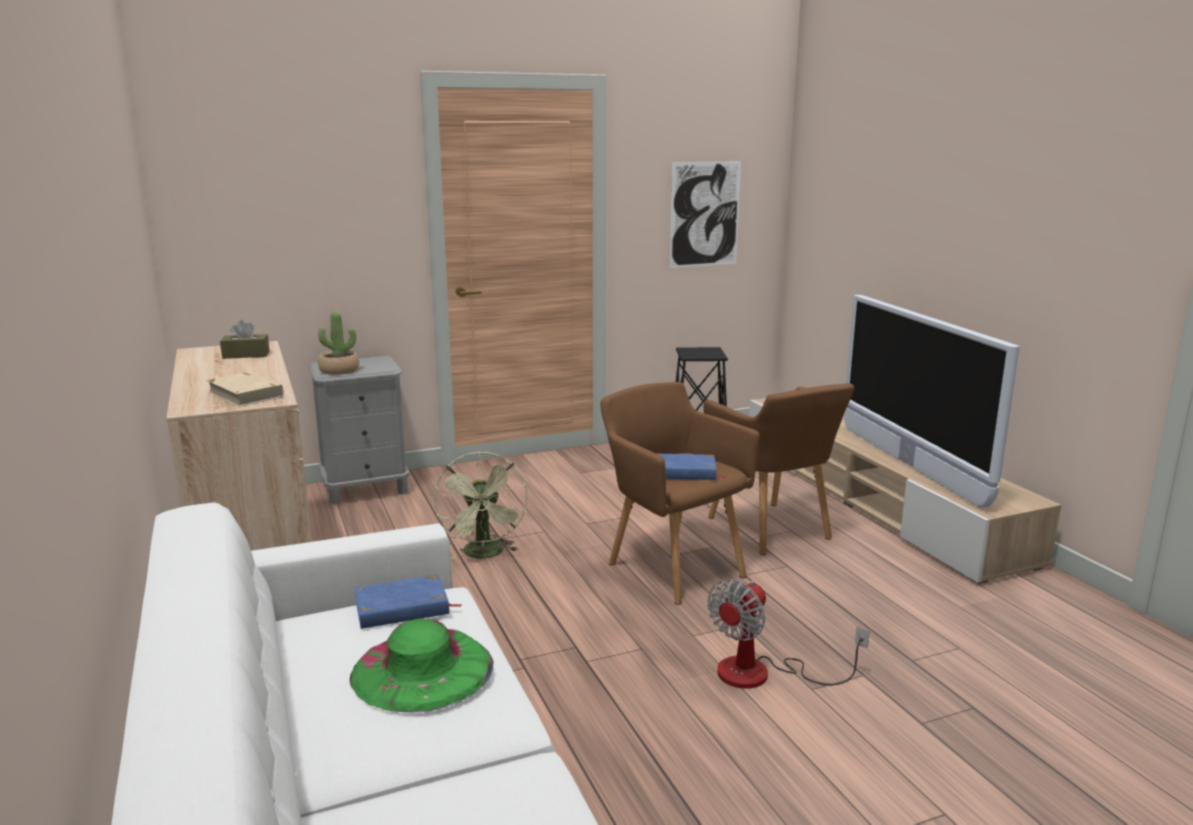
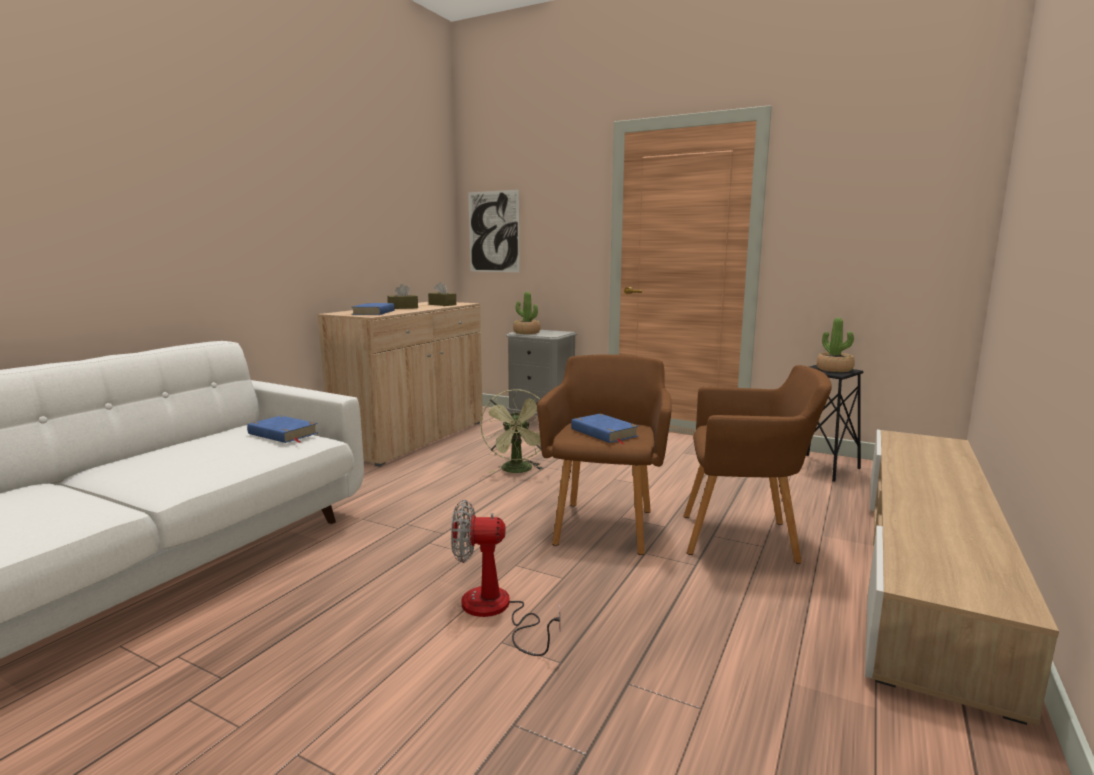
camera: 50 degrees right, 5 degrees down
(227, 374) = (403, 308): none -> brown tissue box
(246, 394) = (374, 312): beige book -> blue book
(422, 669) = (207, 454): green hat -> none
(485, 555) = (518, 471): green fan -> green fan turned 45 degrees counterclockwise
(703, 351) = (834, 369): none -> potted plant
(704, 214) = (876, 235): picture -> picture (493, 232)
(771, 530) = (745, 538): brown armchair -> brown armchair turned 105 degrees counterclockwise
(909, 464) = (919, 517): television -> none

